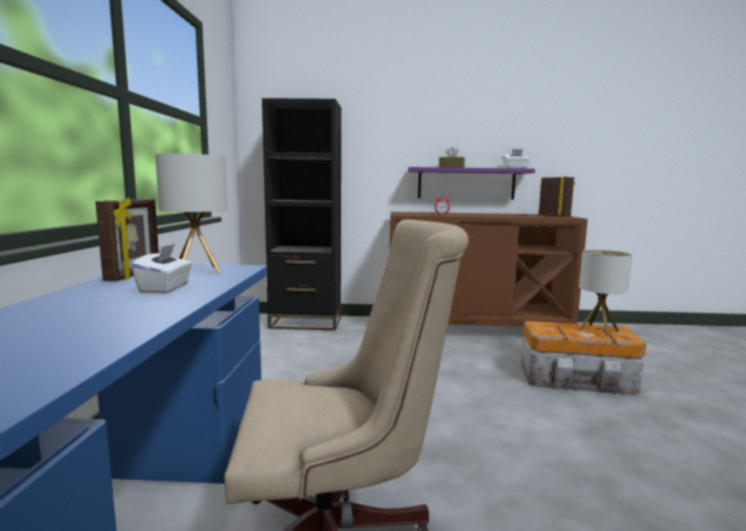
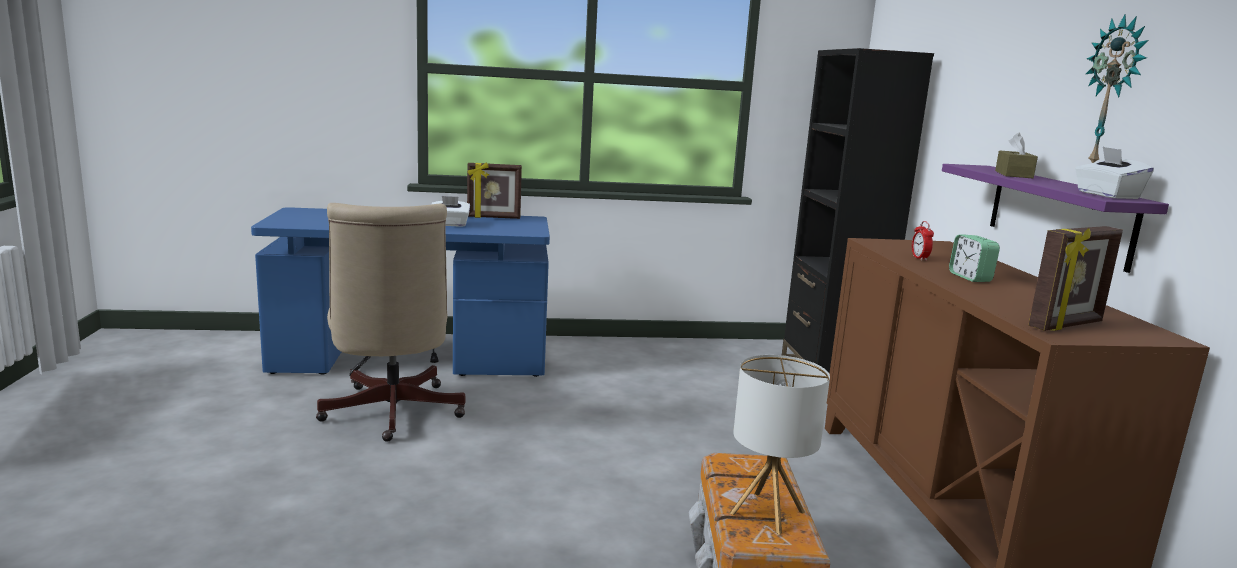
camera: 80 degrees right, 5 degrees up
(197, 271) = (512, 225): table lamp -> none
(480, 215) = (970, 277): none -> alarm clock
(487, 128) = (1114, 92): none -> wall clock

